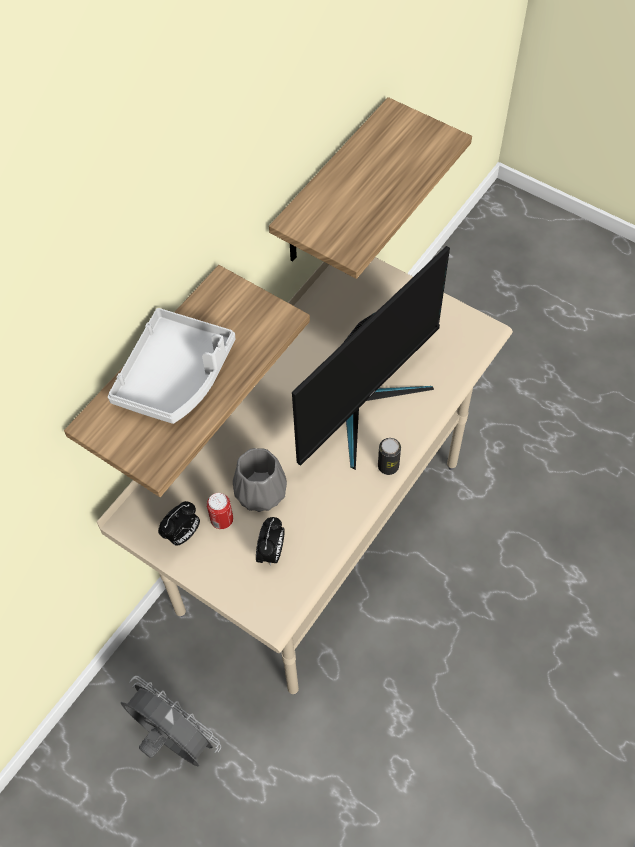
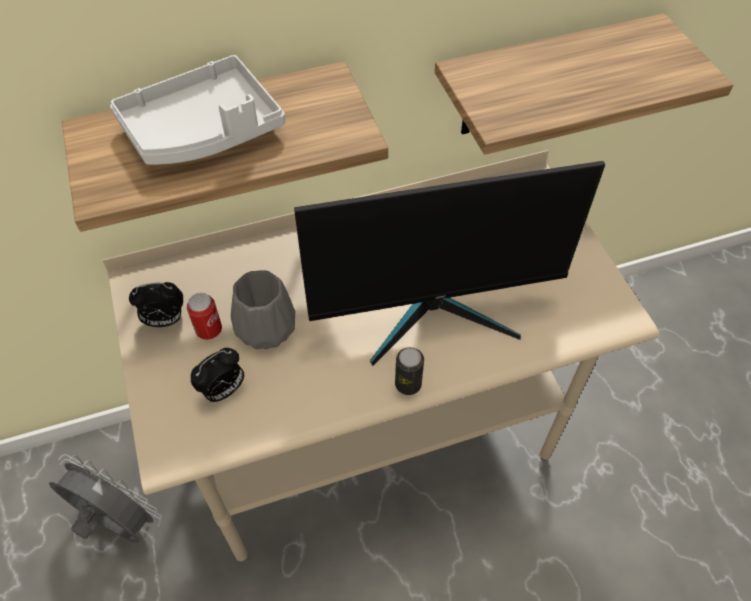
camera: 35 degrees right, 5 degrees down
(173, 739) = (117, 523): grey fan -> grey fan turned 45 degrees counterclockwise

